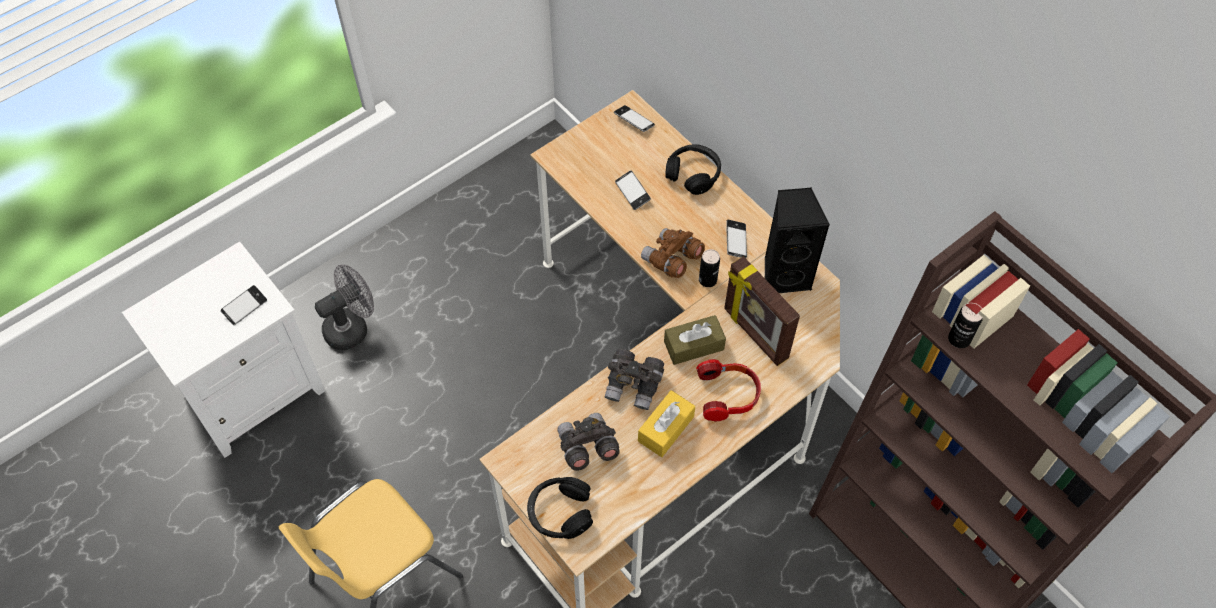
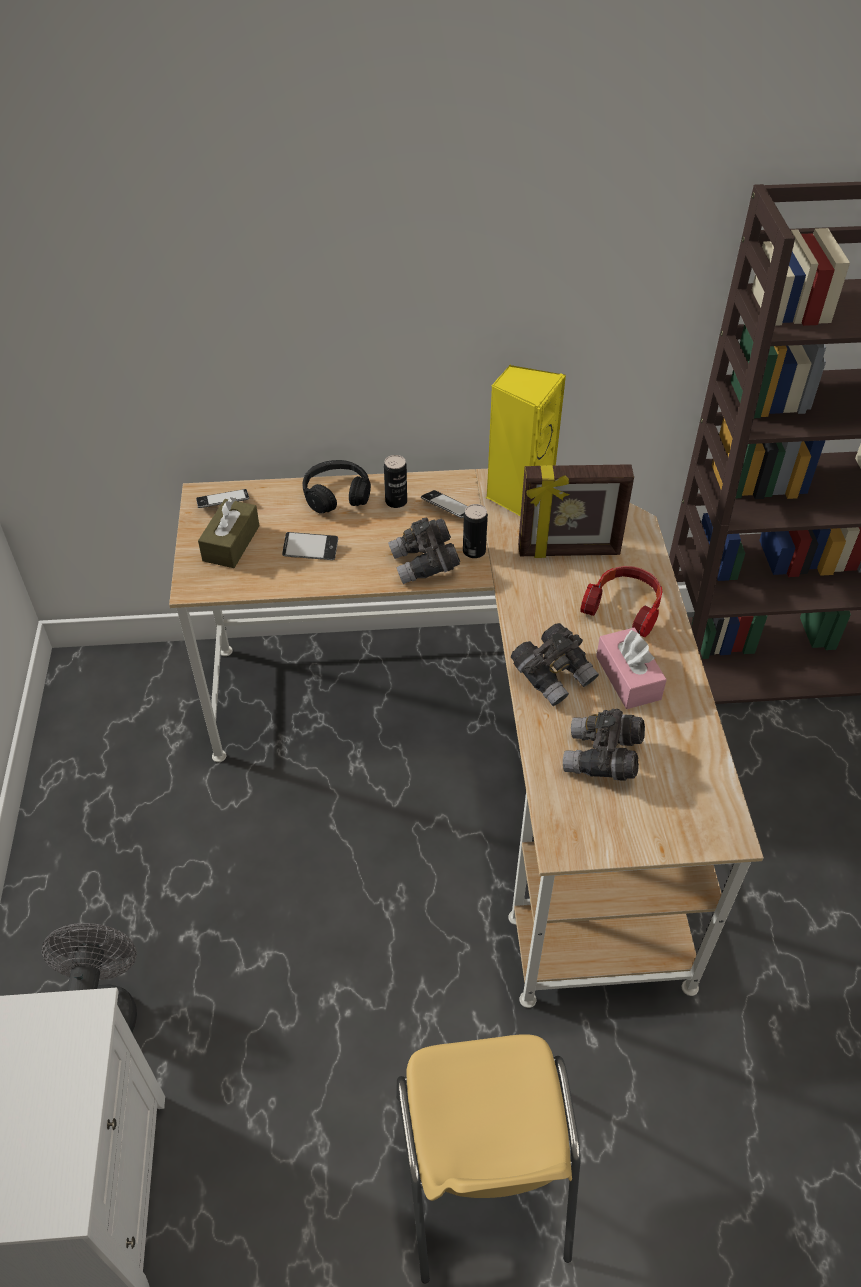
camera: 55 degrees left, 10 degrees down
(245, 307) = (51, 1052): phone -> none
(560, 512) = (670, 829): black headphones -> none
(666, 429) = (628, 678): yellow tissue box -> pink tissue box
(672, 260) = (424, 564): brown binoculars -> grey binoculars
(693, 345) = (543, 602): brown tissue box -> brown tissue box (231, 543)
(784, 275) = (518, 496): black speaker -> yellow speaker
(959, 339) = (814, 325): can -> can (396, 501)

